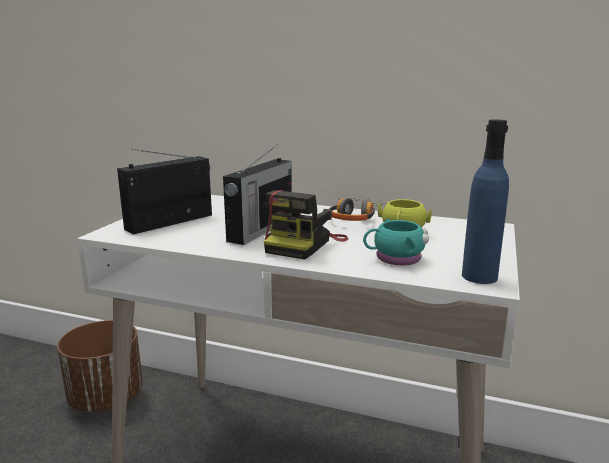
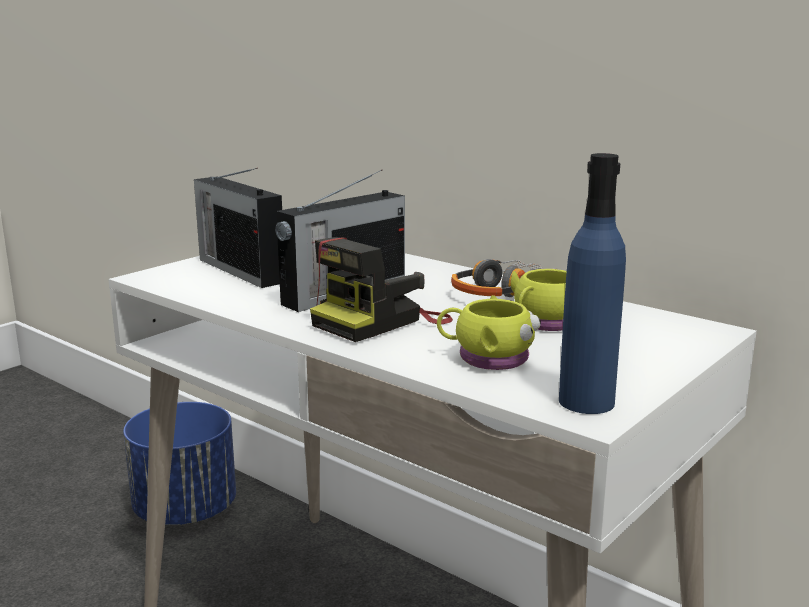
camera: 20 degrees right, 0 degrees up
(107, 398) = (186, 511): brown planter -> blue planter
(171, 222) = (240, 270): radio -> radio turned 105 degrees counterclockwise
(394, 258) = (487, 358): turquoise mug -> yellow mug

